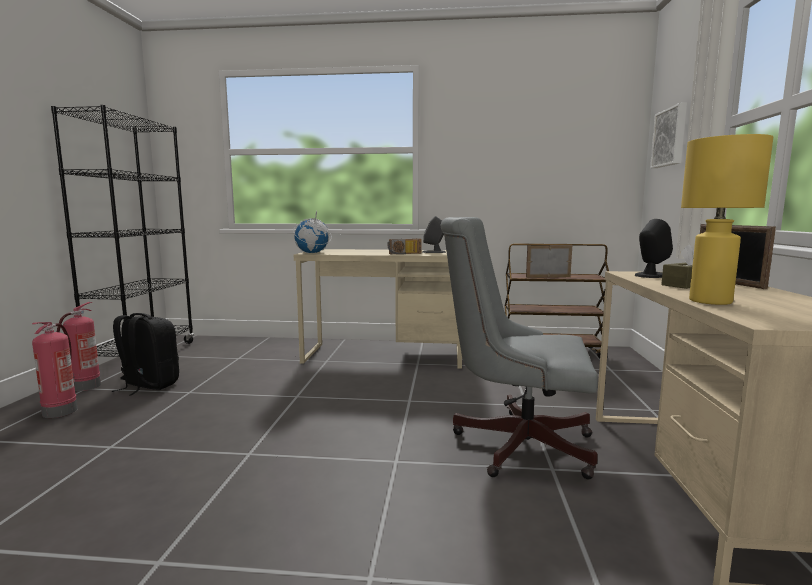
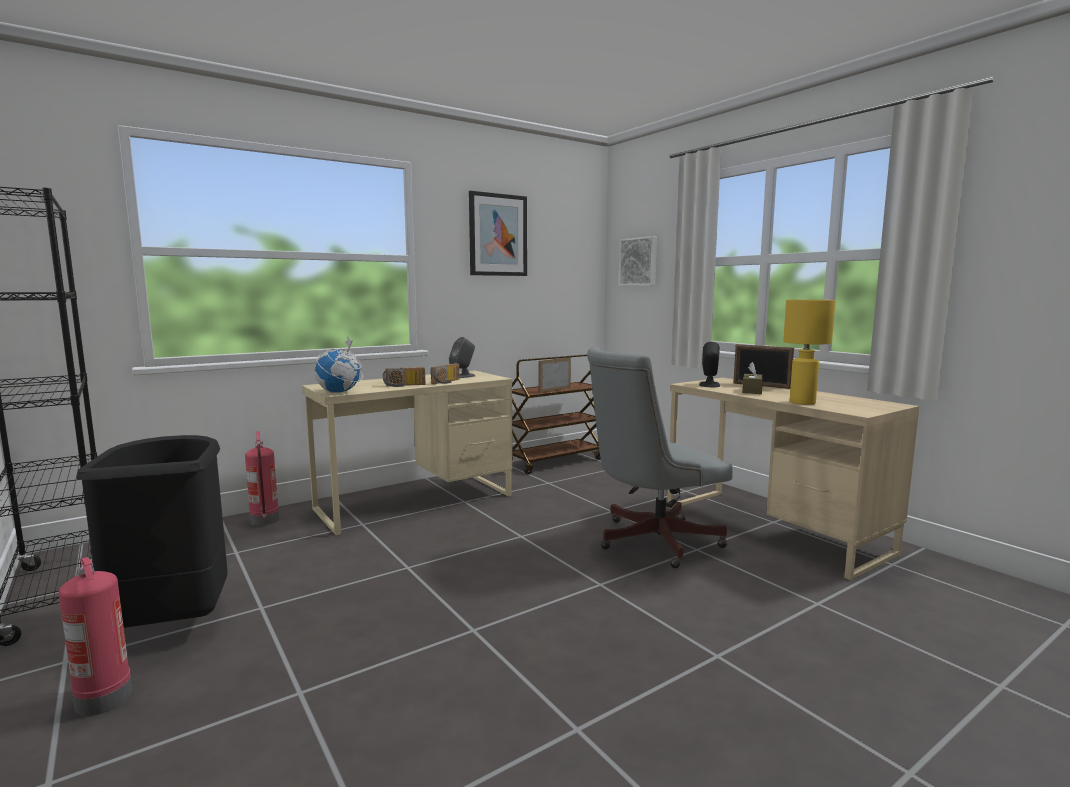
camera: 40 degrees left, 0 degrees up
(85, 386) = (57, 660): fire extinguisher -> fire extinguisher (265, 521)
(148, 385) = (174, 621): black backpack -> black trash can
(366, 253) = (404, 385): none -> radio
(506, 123) = (498, 235): none -> picture

